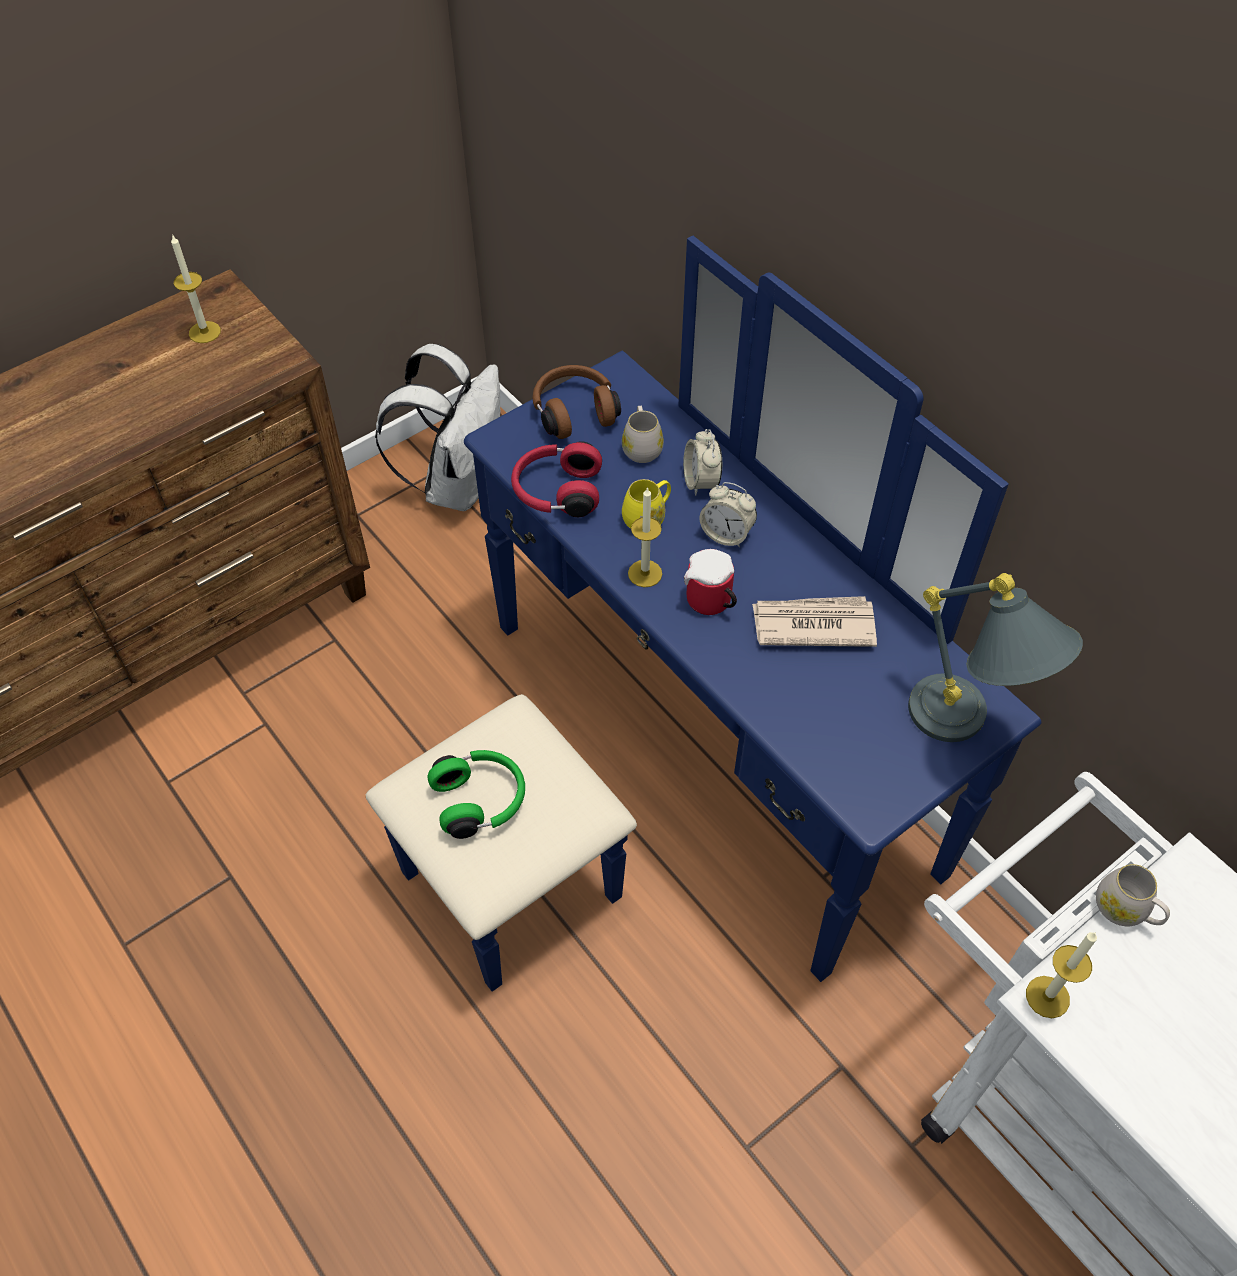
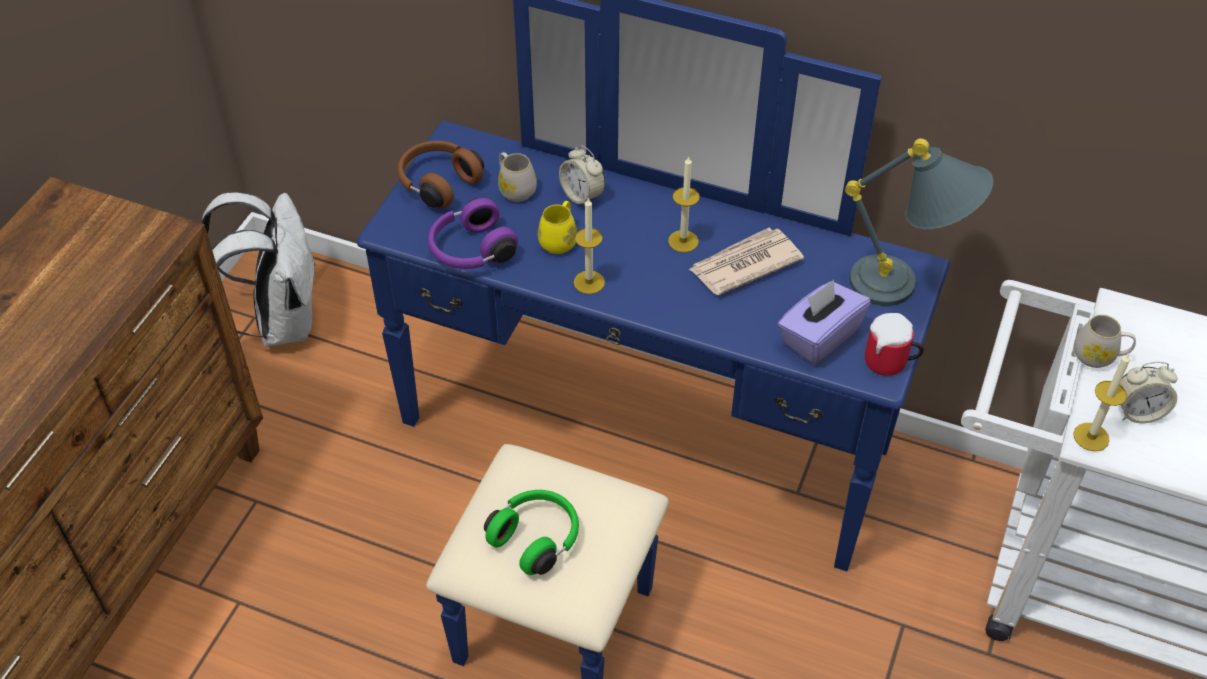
camera: 30 degrees left, 5 degrees down
(204, 332) = (69, 238): candle -> candle (683, 241)
(556, 492) = (470, 250): red headphones -> purple headphones
(711, 603) = (657, 282): mug -> mug (890, 363)
(726, 534) = (631, 226): alarm clock -> alarm clock (1137, 411)
(835, 737) = (819, 337): none -> purple tissue box

